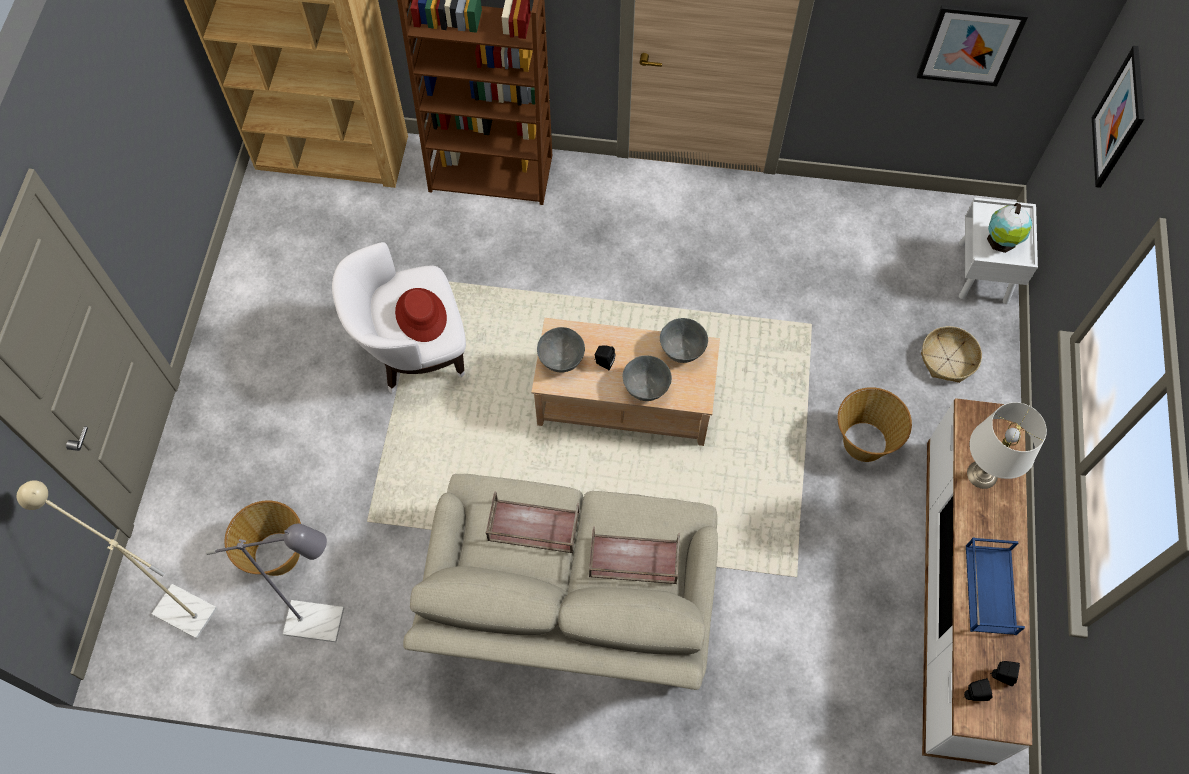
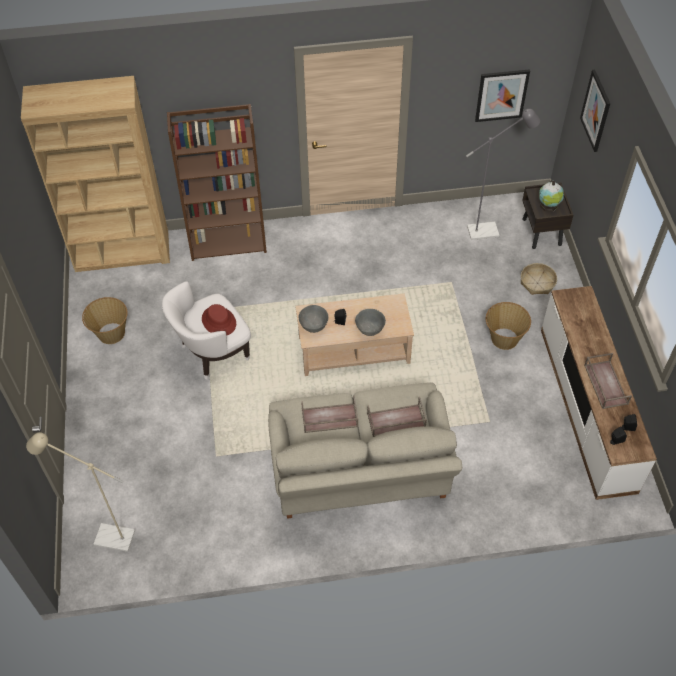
camera: 15 degrees left, 10 degrees down
(276, 553) = (163, 489): basket -> basket (111, 333)
(325, 622) = (208, 521): grey floor lamp -> grey floor lamp (489, 230)
(682, 350) = (384, 304): grey bowl -> none
(982, 474) = (581, 326): white table lamp -> none
(983, 273) = (542, 232): white nightstand -> brown nightstand
(989, 588) = (605, 384): blue tray -> brown tray

